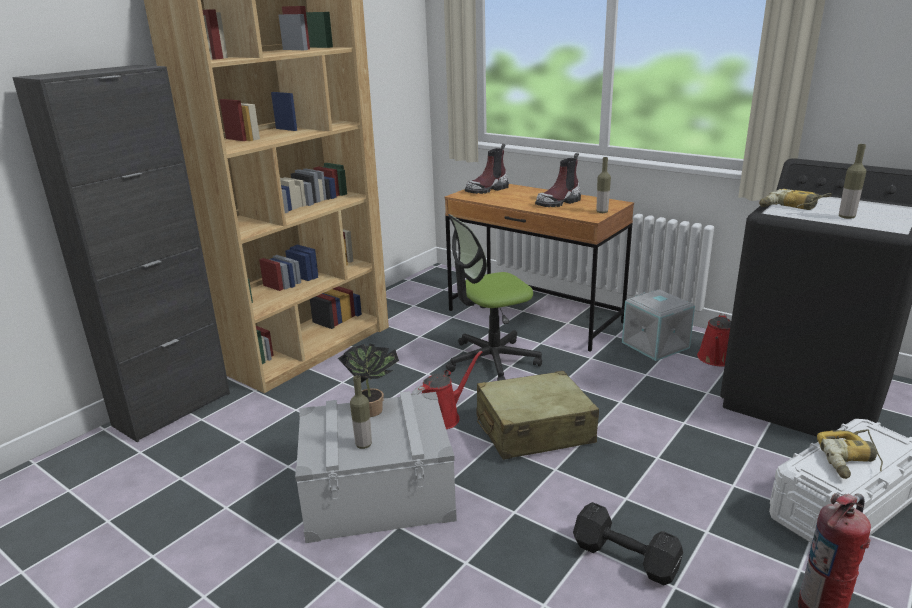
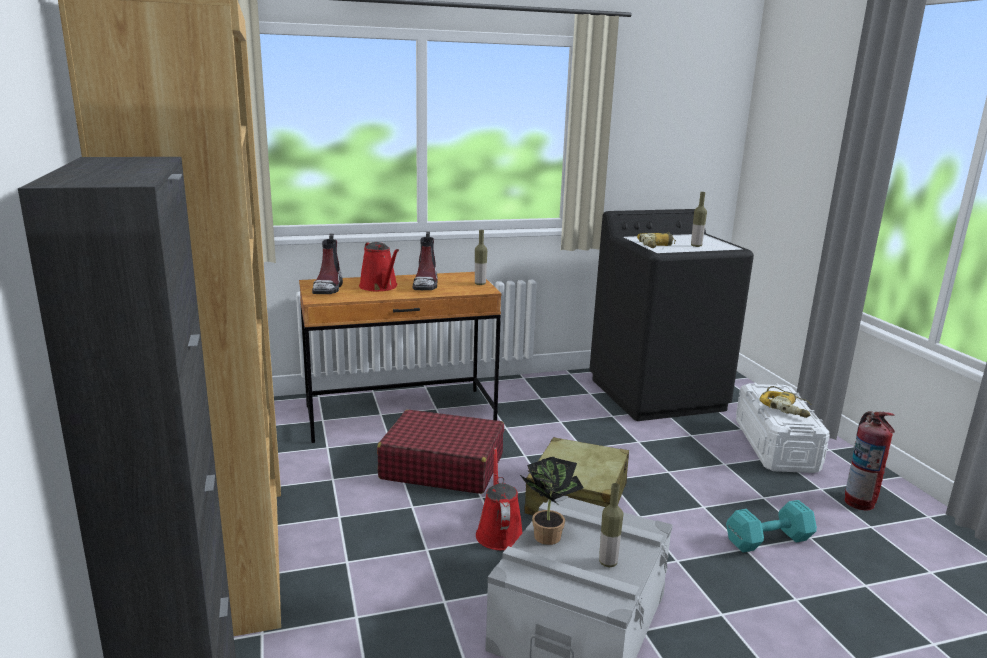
camera: 55 degrees left, 5 degrees down
(492, 360) = (442, 466): office chair -> red suitcase
(627, 559) = (770, 540): black dumbbell -> turquoise dumbbell
(656, 345) = (526, 398): grey storage box -> none
(716, 359) = (576, 391): red watering can -> red watering can (380, 287)

